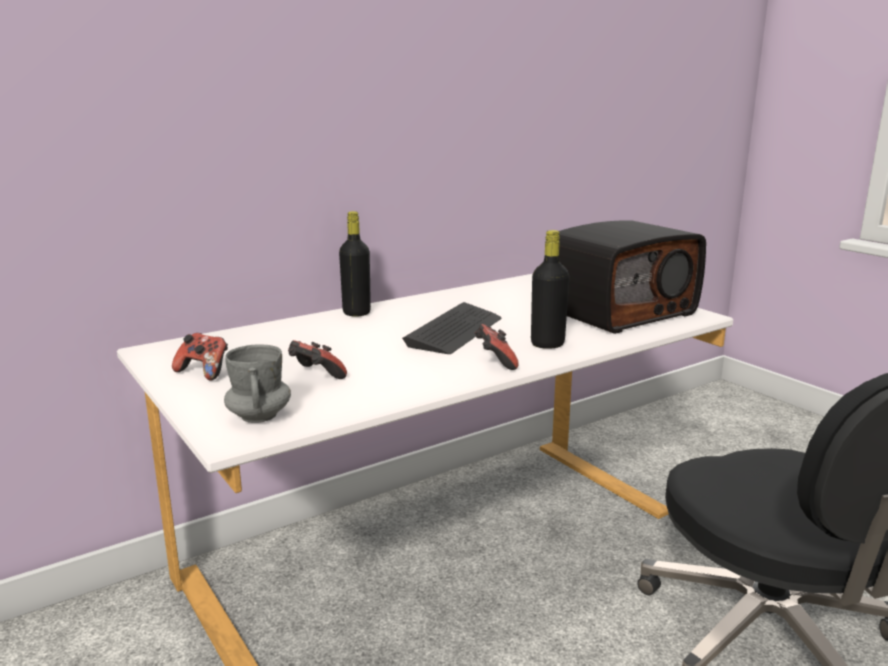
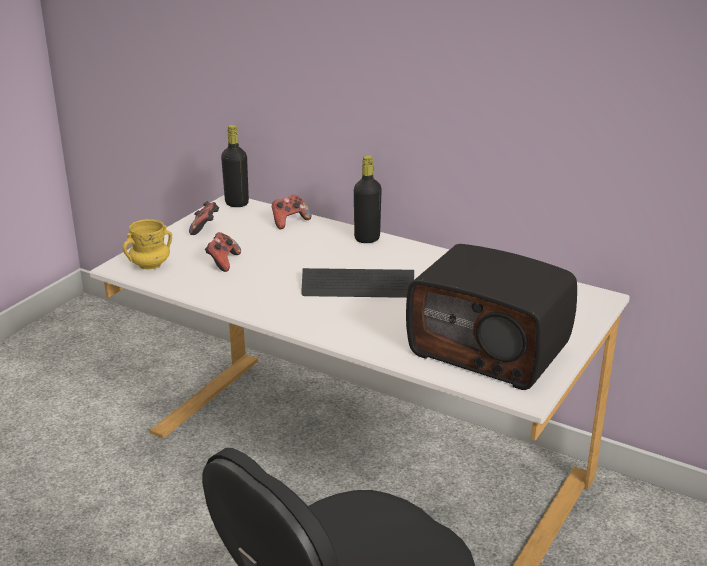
camera: 65 degrees right, 10 degrees up
(259, 416) = (150, 265): grey mug -> yellow mug
(495, 362) = (298, 316): game controller -> game controller (289, 222)
(547, 344) = (360, 329): black bottle -> black bottle (237, 203)

